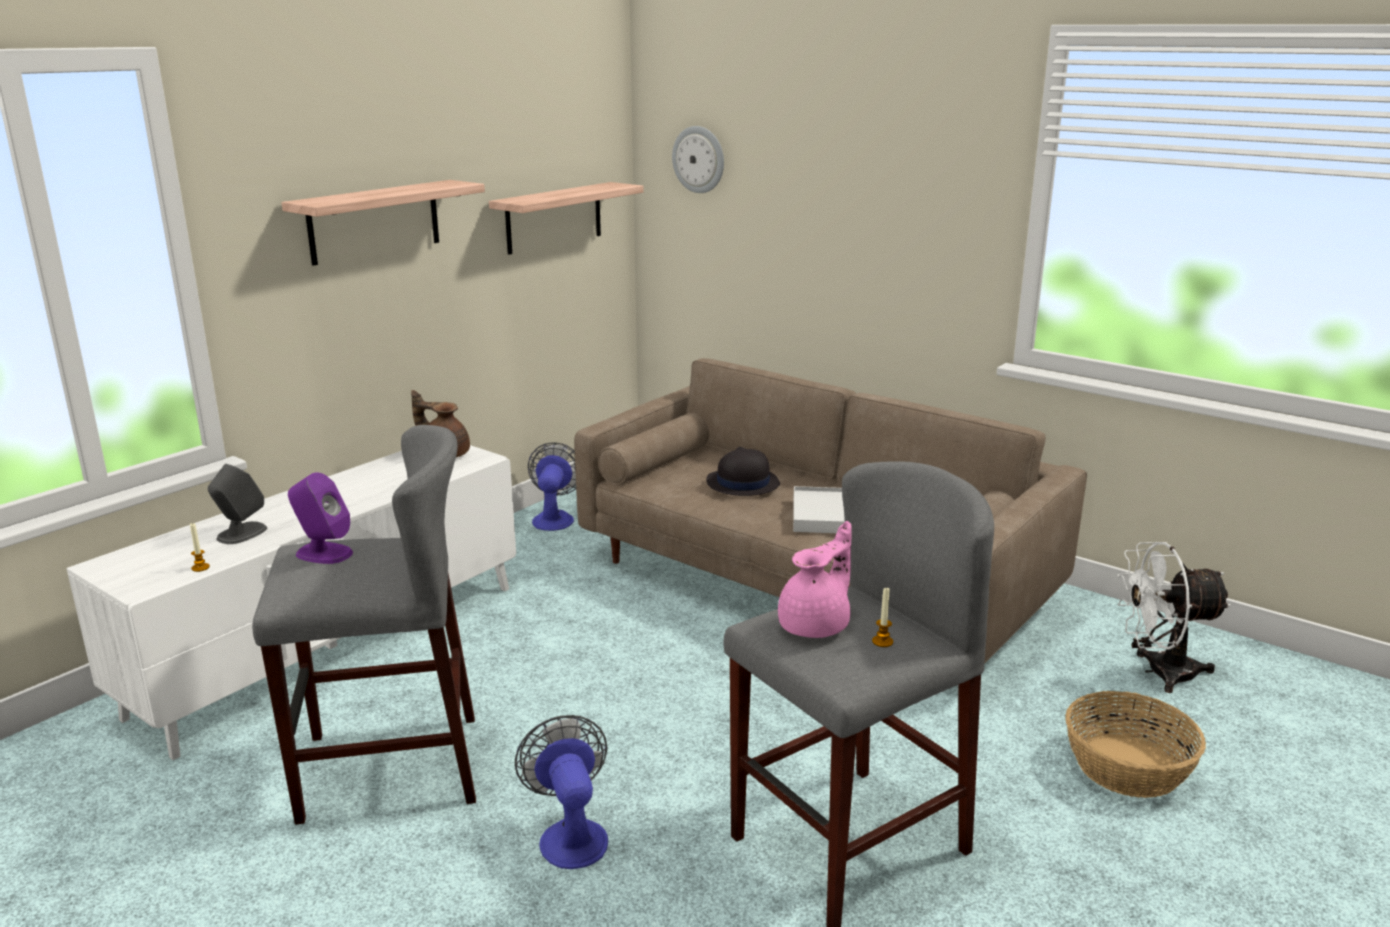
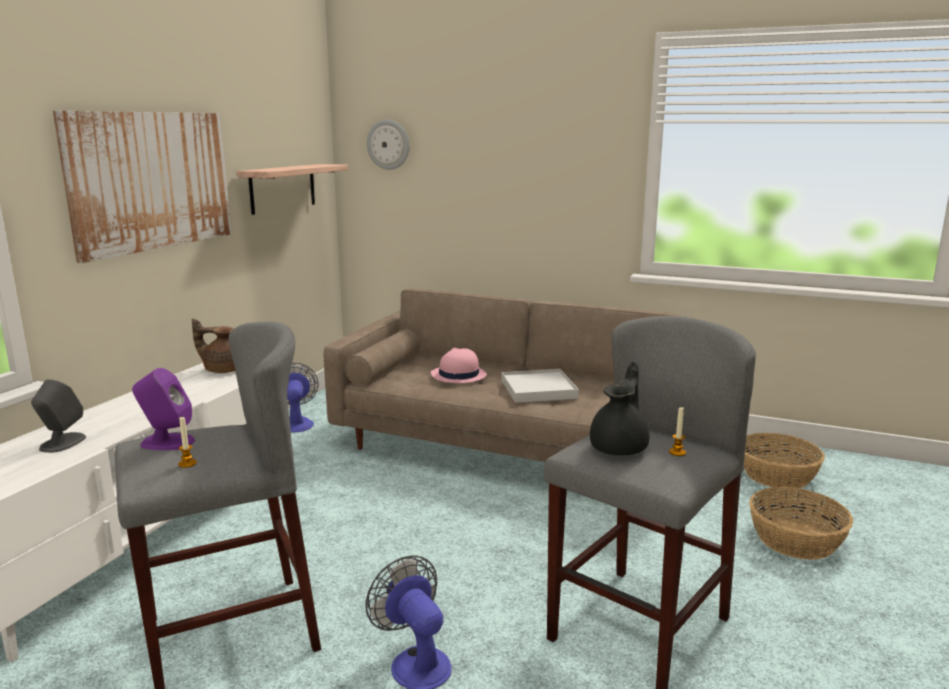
camera: 15 degrees left, 5 degrees down
(200, 567) = (32, 474): candle -> candle (187, 464)
(374, 221) = (152, 181): shelf -> picture
(742, 483) = (458, 375): black hat -> pink hat
(816, 625) = (620, 447): pink teapot -> black teapot
(1159, 672) = (777, 475): white fan -> basket

